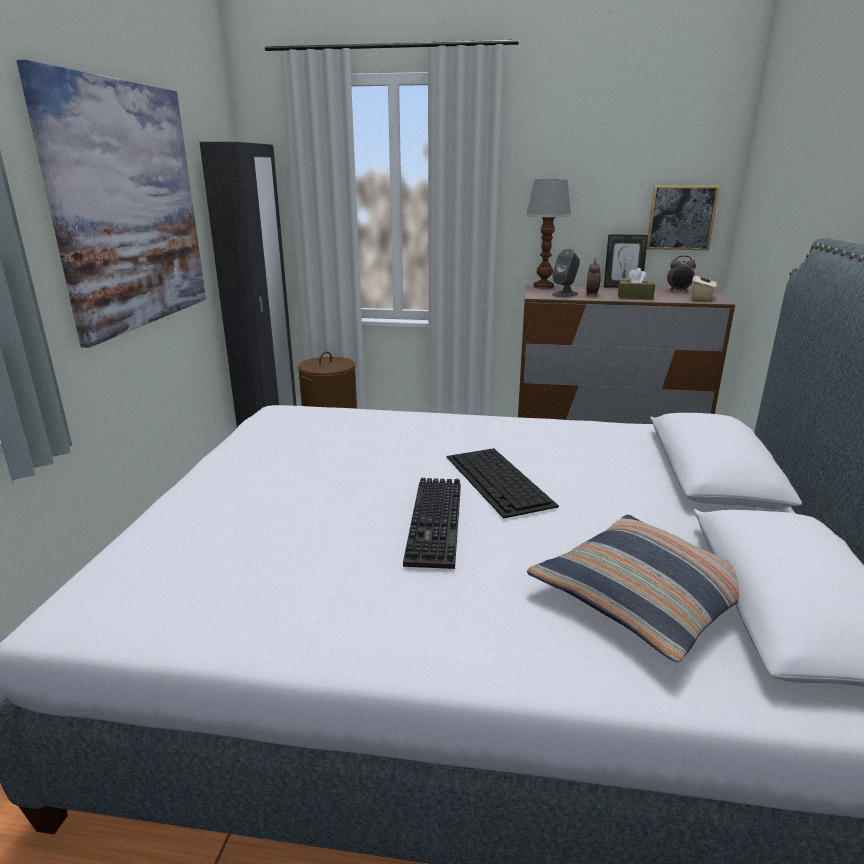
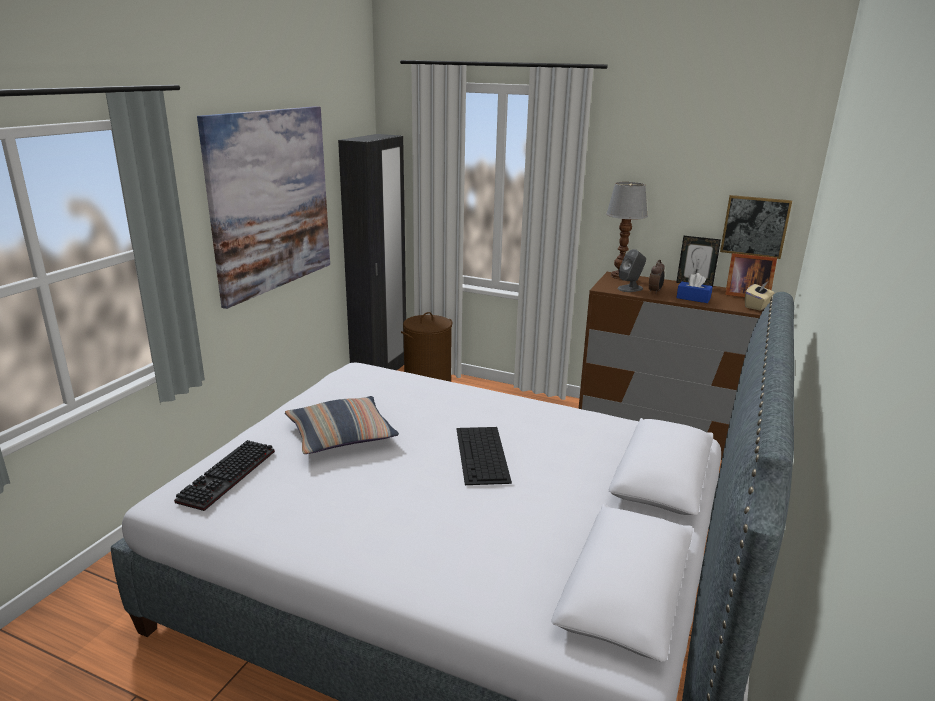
camera: 15 degrees right, 0 degrees up
(438, 524) = (415, 482): keyboard -> keyboard (228, 477)
(635, 297) = (693, 298): brown tissue box -> blue tissue box
(643, 598) = (521, 560): pillow -> pillow (341, 435)
(679, 291) = (744, 294): alarm clock -> picture frame

